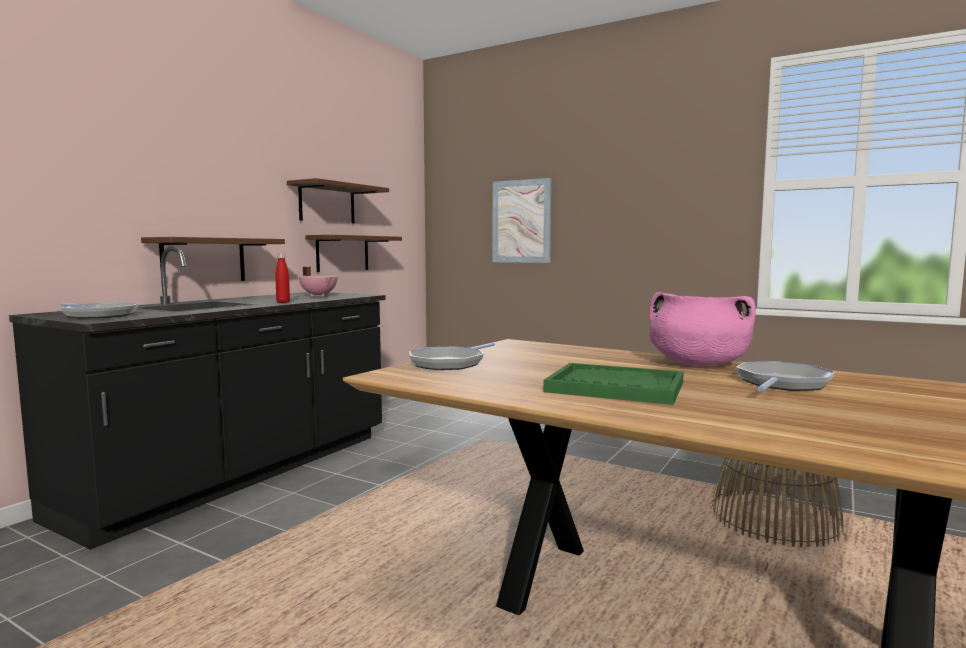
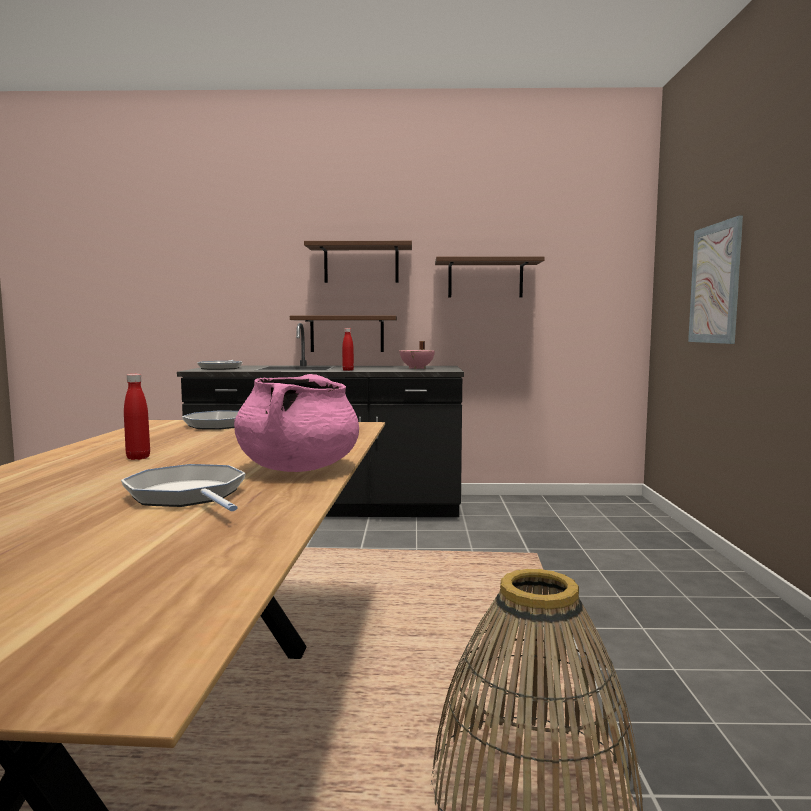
camera: 60 degrees right, 0 degrees up
(342, 253) = (504, 329): brown shelf -> brown shelf (361, 264)
(615, 387) = (138, 458): green tray -> red bottle
(782, 384) = (188, 496): frying pan -> frying pan turned 135 degrees counterclockwise

